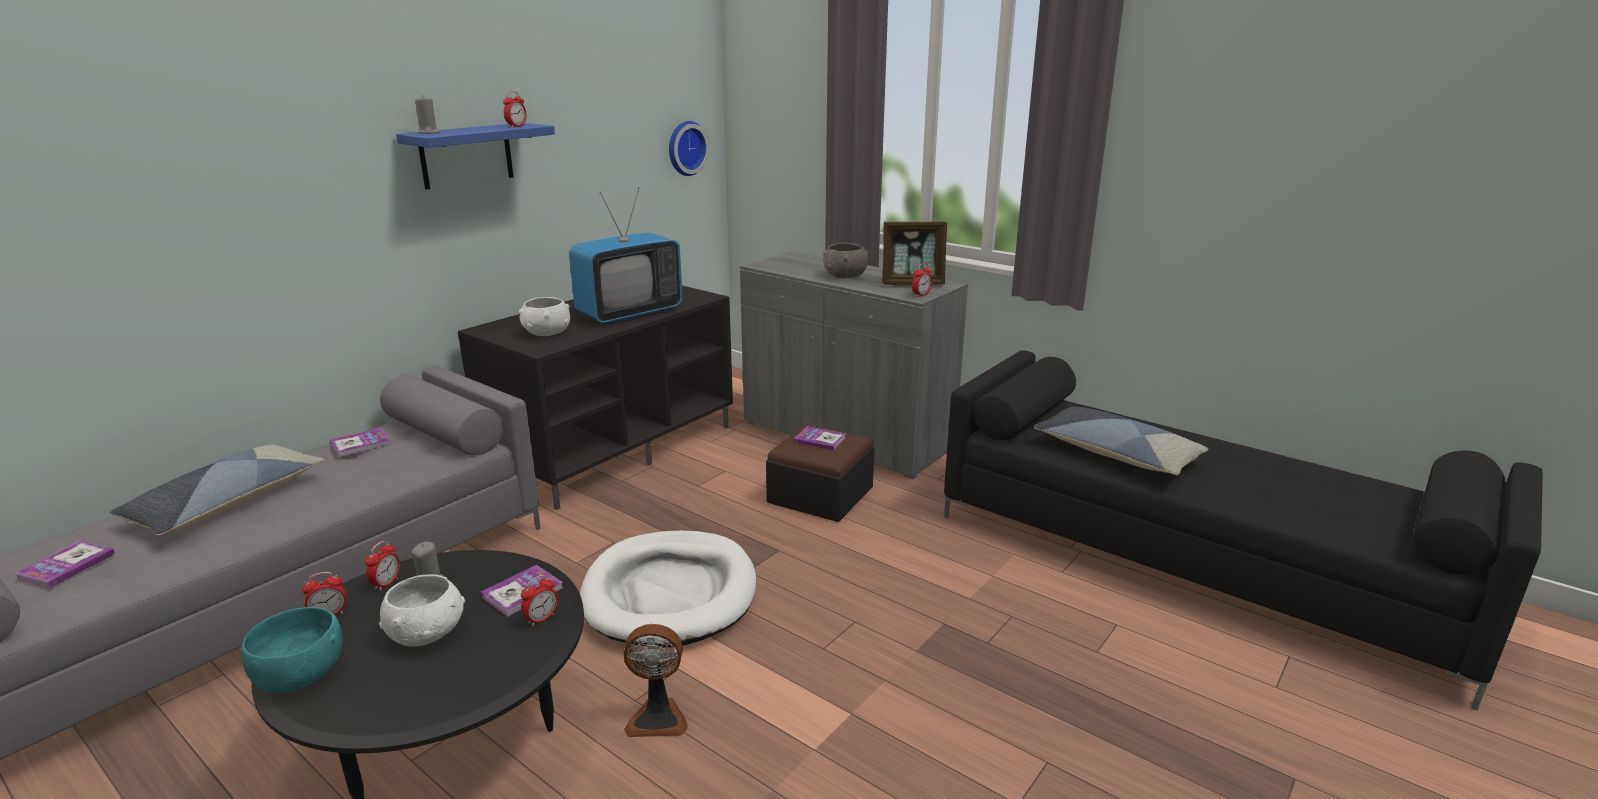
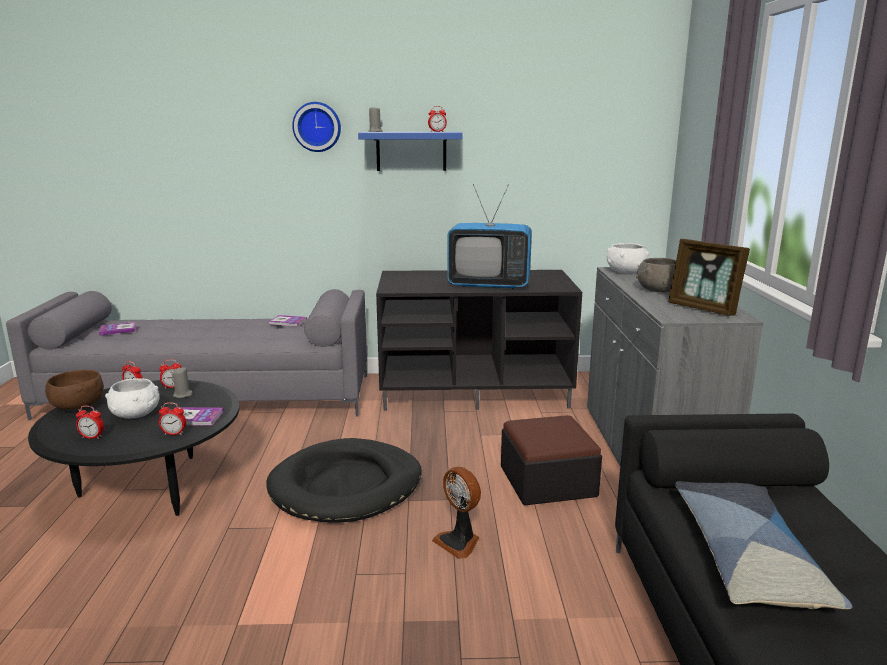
camera: 50 degrees right, 5 degrees down
(226, 502) = (200, 327): pillow -> none
(300, 676) = (77, 406): turquoise bowl -> brown bowl
(546, 333) = (416, 282): white bowl -> white bowl (626, 272)
(658, 717) = (218, 544): fan -> fan (459, 542)
(670, 593) = (346, 486): white dog bed -> black dog bed
(685, 148) = (622, 166): wall clock -> wall clock (317, 127)
(820, 440) = (551, 428): book -> none
(921, 295) = (681, 318): alarm clock -> alarm clock (92, 437)

